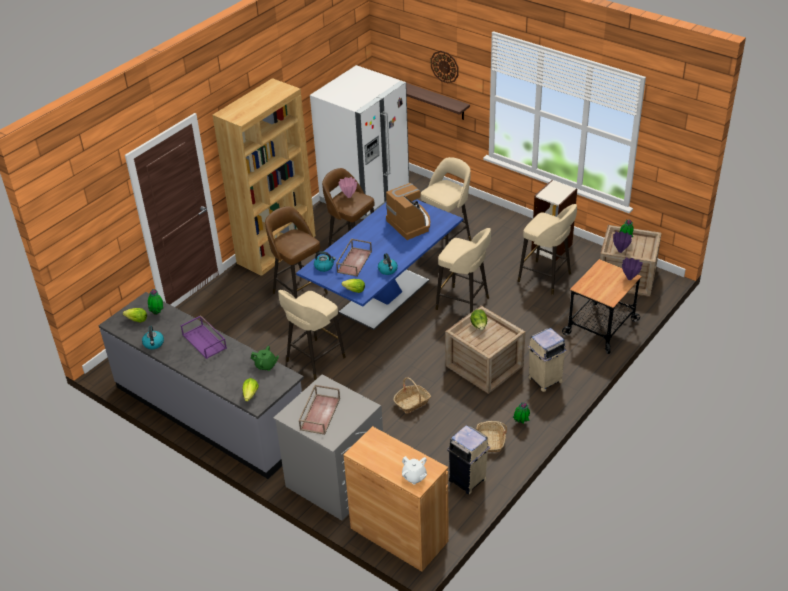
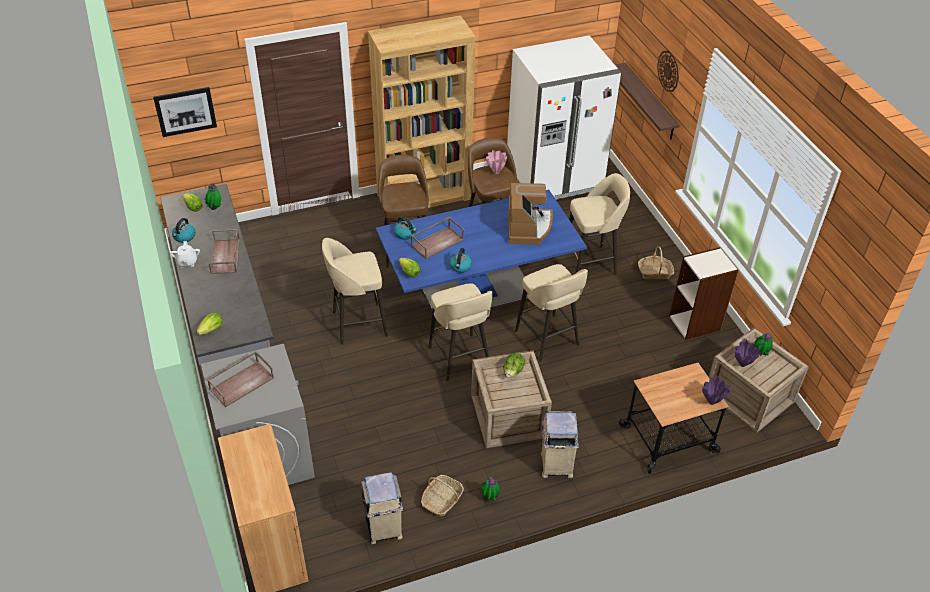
camera: 30 degrees right, 5 degrees up
(89, 240) = (185, 111): none -> picture
(205, 341) = (226, 256): purple tray -> brown tray
(266, 366) = (251, 308): green teapot -> none
(412, 403) = (405, 416): basket -> basket (655, 272)
(414, 477) = (254, 501): white teapot -> white teapot (187, 262)
(546, 278) = (658, 354): beige stool -> beige stool (460, 359)

